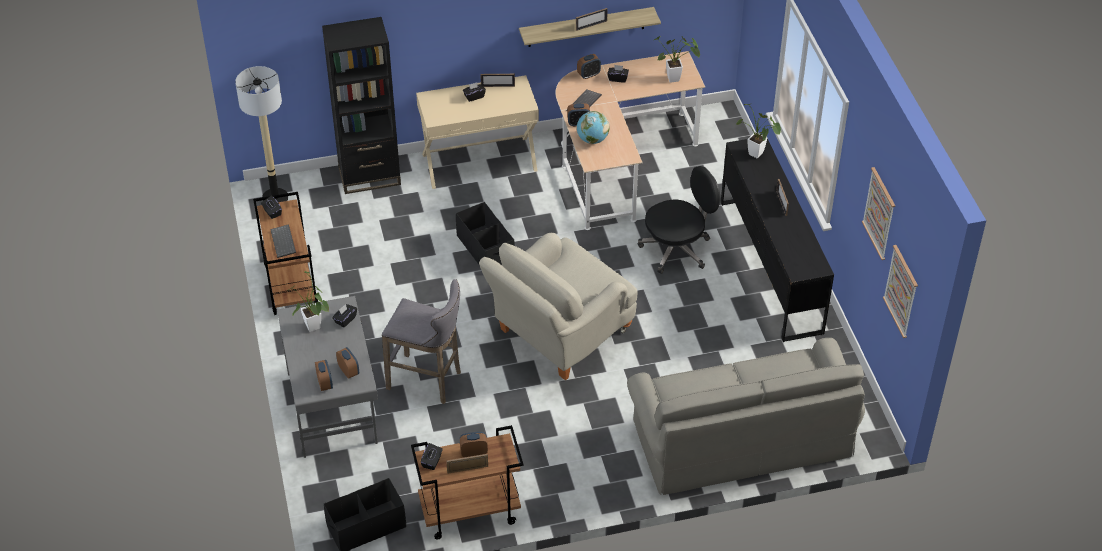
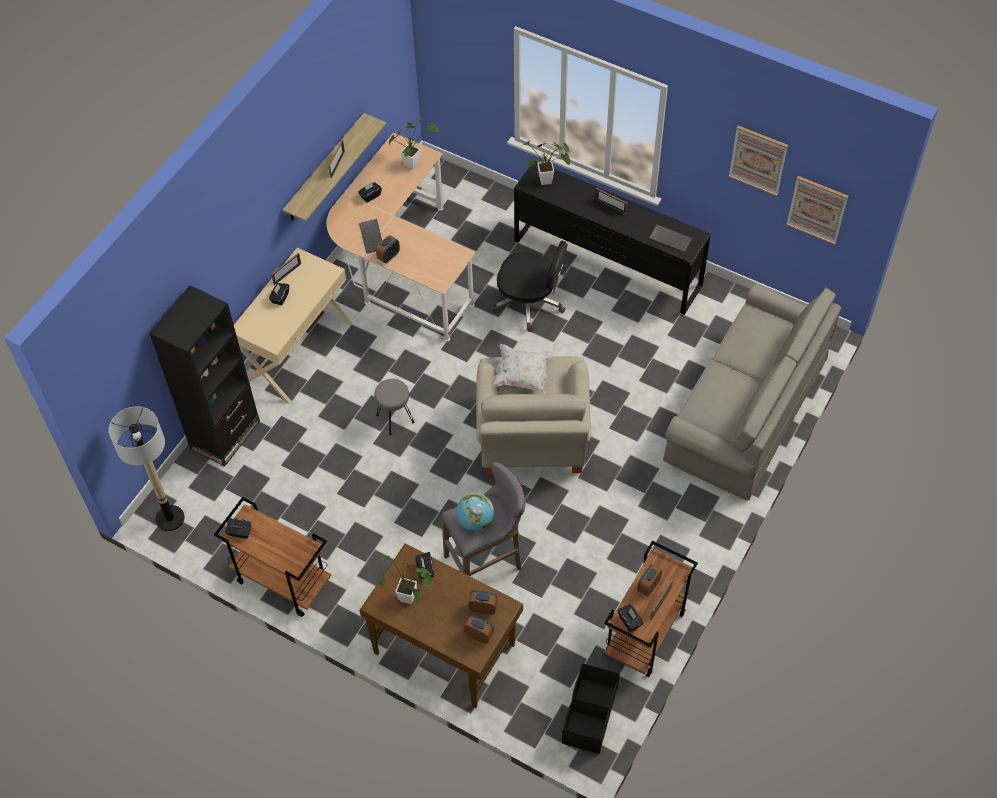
camera: 45 degrees left, 10 degrees up
(284, 242) = (284, 549): keyboard -> keyboard (671, 239)
(333, 406) = (444, 647): grey desk -> brown desk
(486, 249) = (394, 419): black storage box -> grey stool
(576, 266) = (522, 376): none -> white pillow
(588, 75) = (344, 209): alarm clock -> none
(592, 140) = (416, 262): globe -> globe (475, 521)
(677, 249) = (530, 303): black office chair -> black office chair turned 90 degrees clockwise

